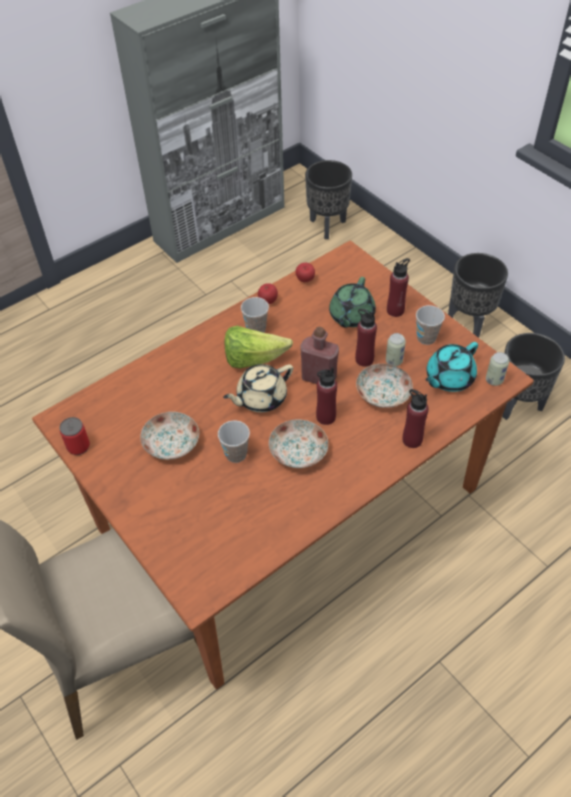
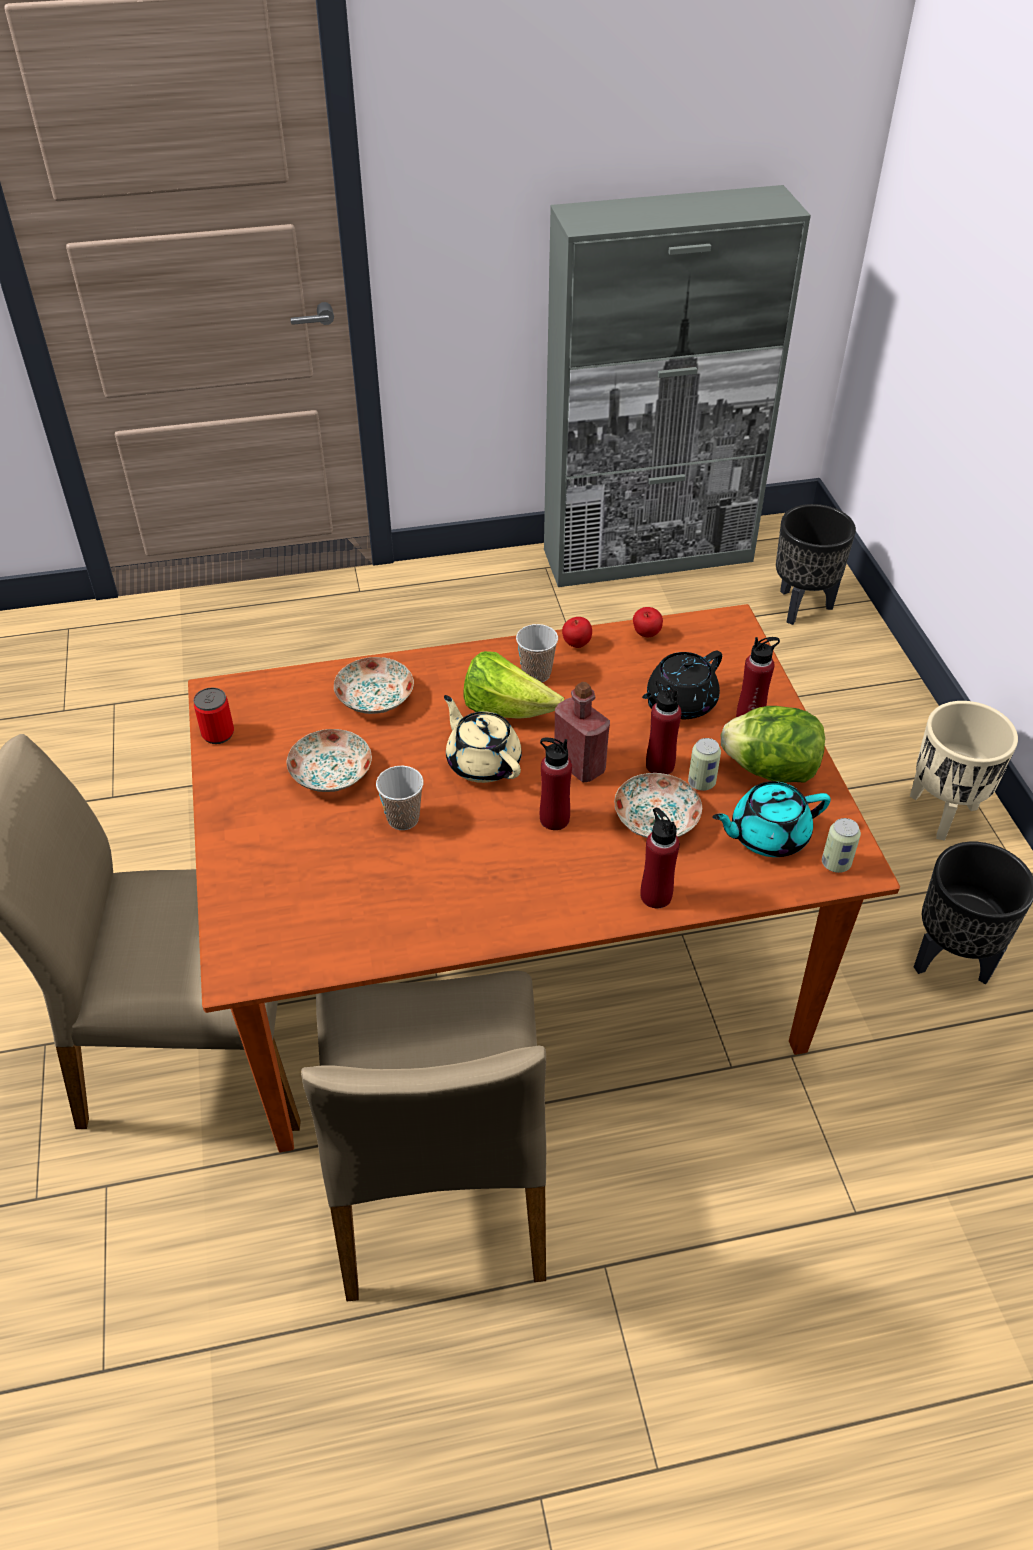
camera: 25 degrees right, 5 degrees down
(260, 398) = (483, 762): beige teapot -> beige teapot turned 60 degrees clockwise
(297, 452) = (485, 848): plate -> plate (374, 698)
(320, 658) = (439, 1180): none -> beige chair
(351, 316) = (679, 703): green teapot -> black teapot
(426, 338) = (771, 770): cup -> lettuce
(469, 322) = (943, 813): black planter -> beige planter

